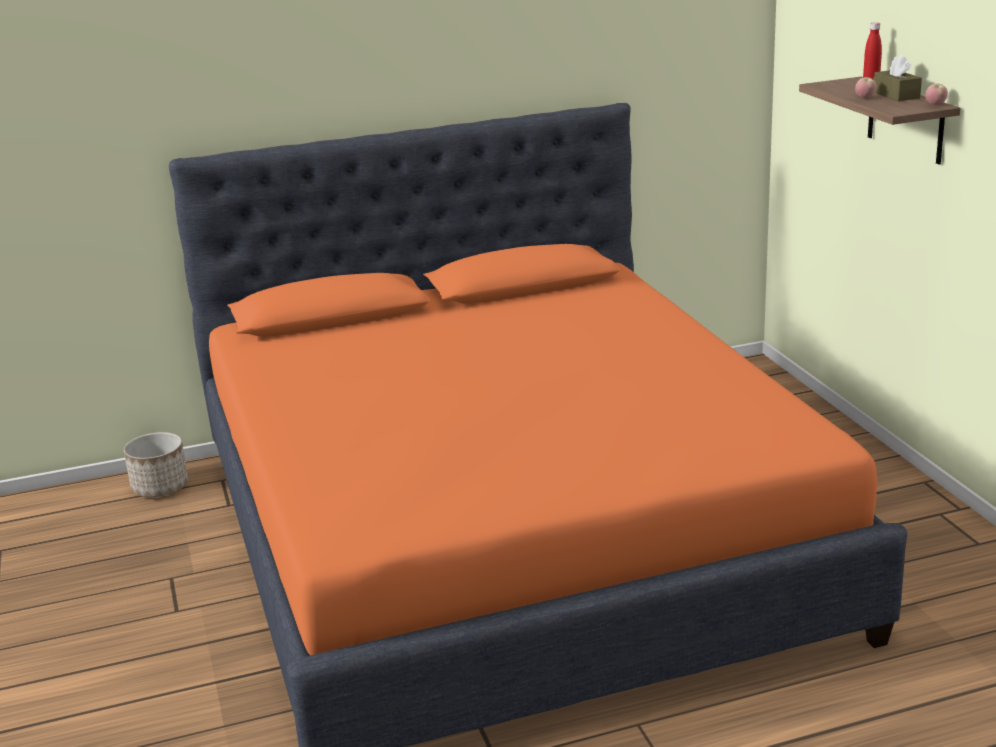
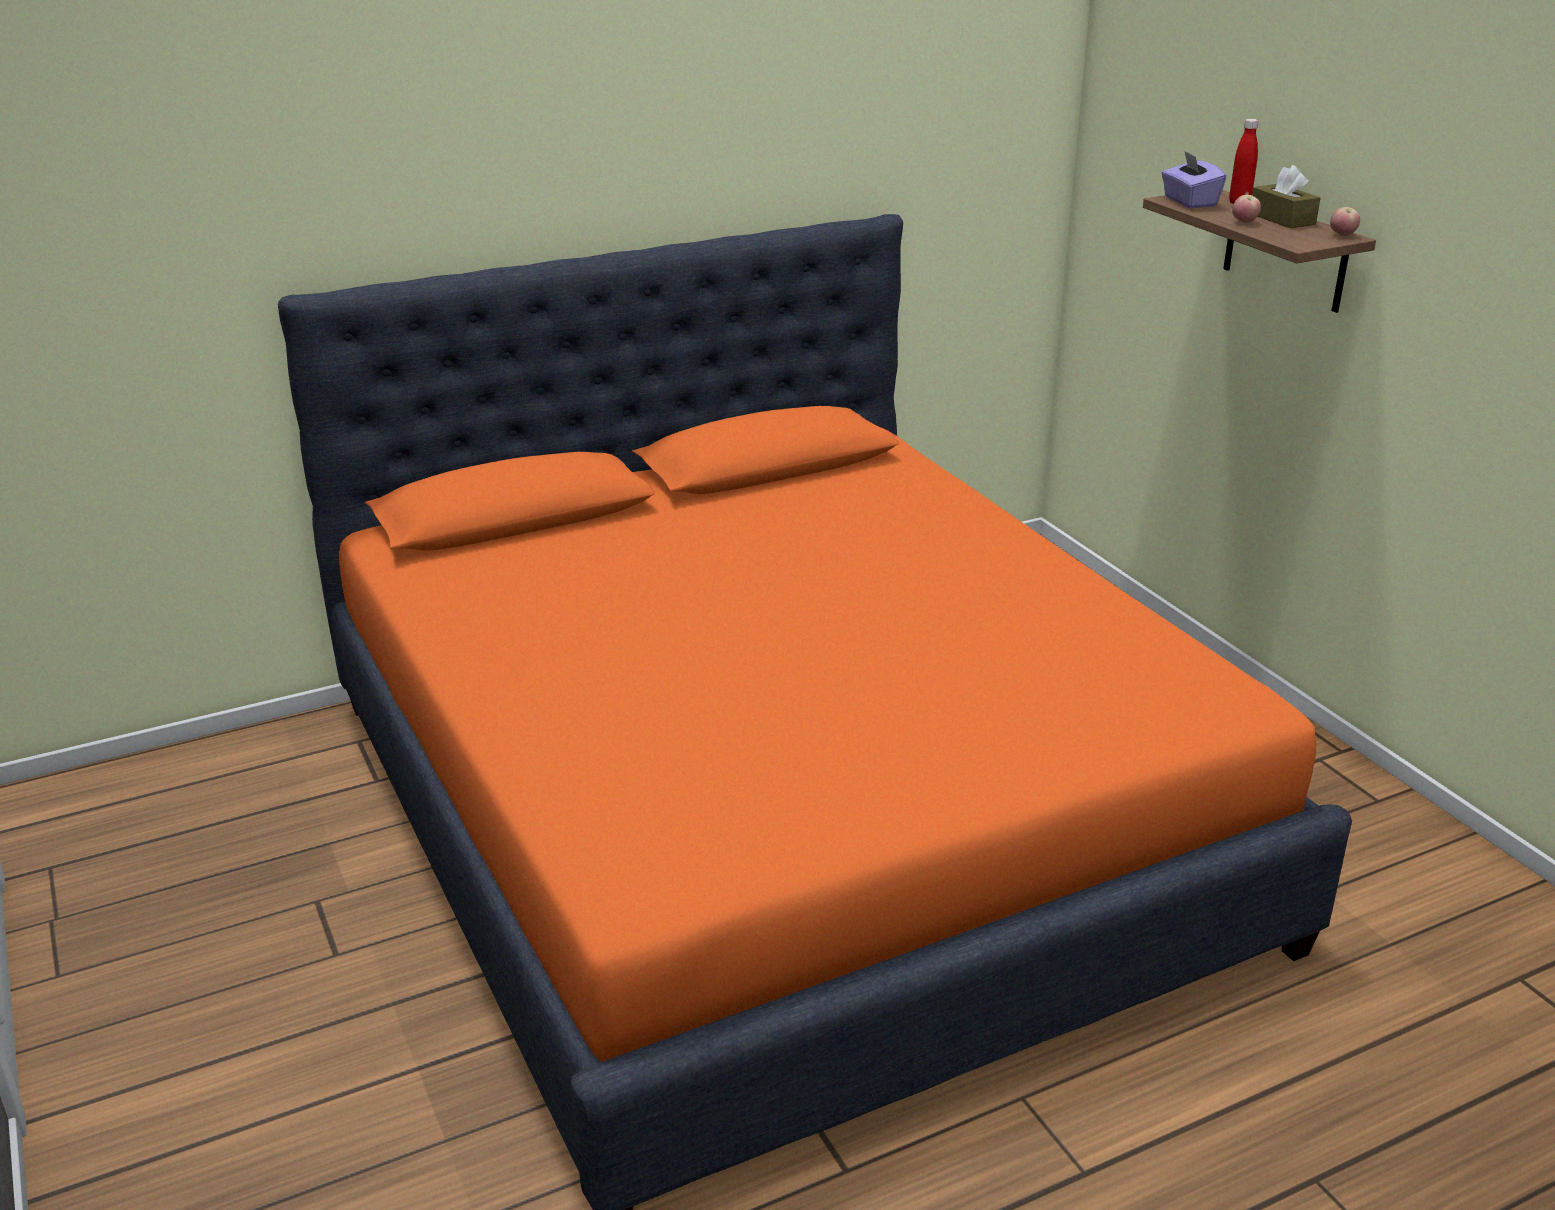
camera: 10 degrees left, 5 degrees up
(160, 487) = (271, 755): planter -> none
(832, 86) = (1189, 202): none -> purple tissue box

